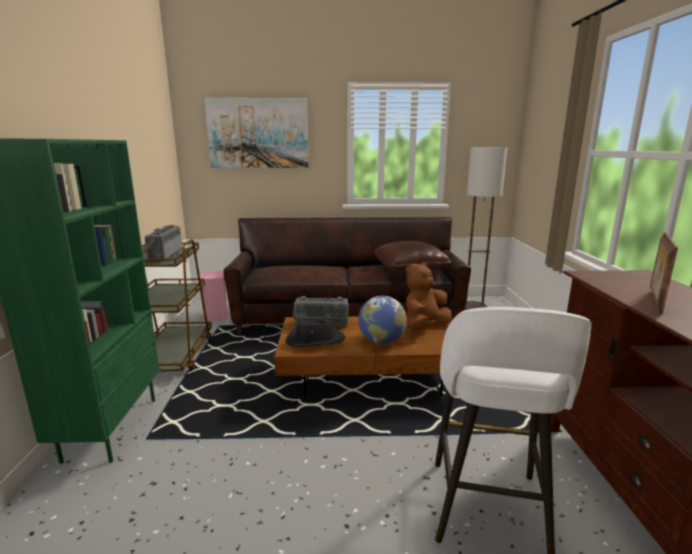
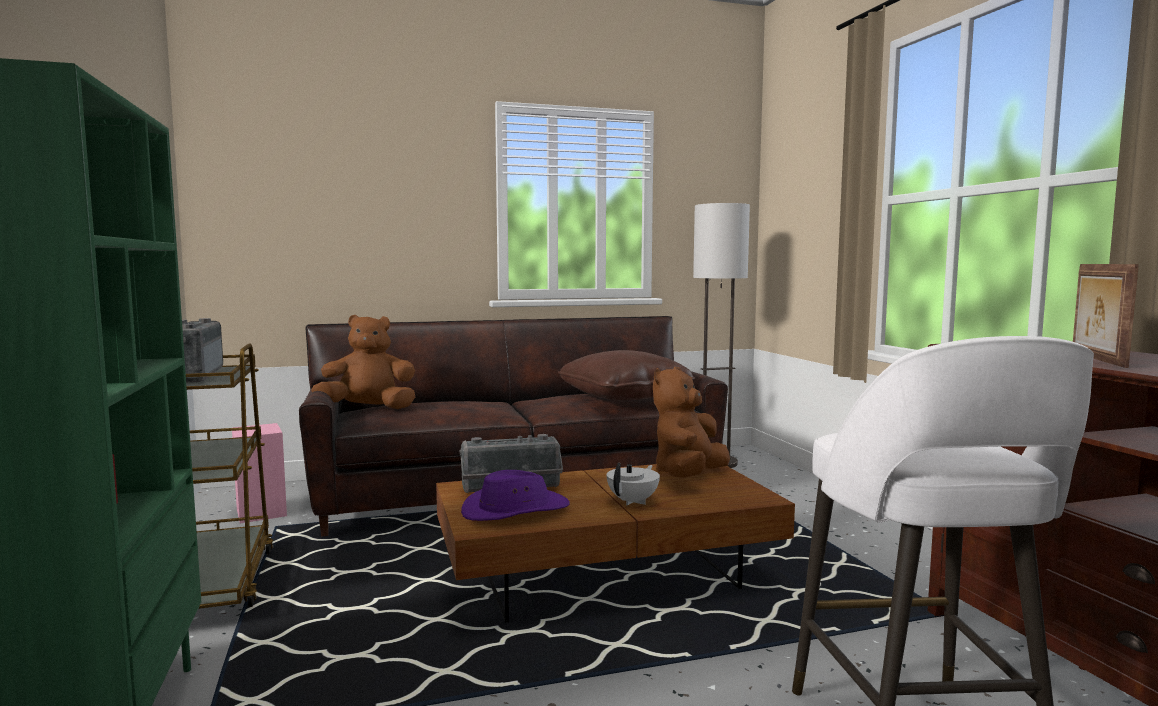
camera: 15 degrees left, 10 degrees down
(258, 133) = (341, 177): picture -> none
(265, 268) = (368, 409): none -> brown plush toy
(315, 340) = (515, 510): black hat -> purple hat
(381, 341) = (633, 501): globe -> white teapot

